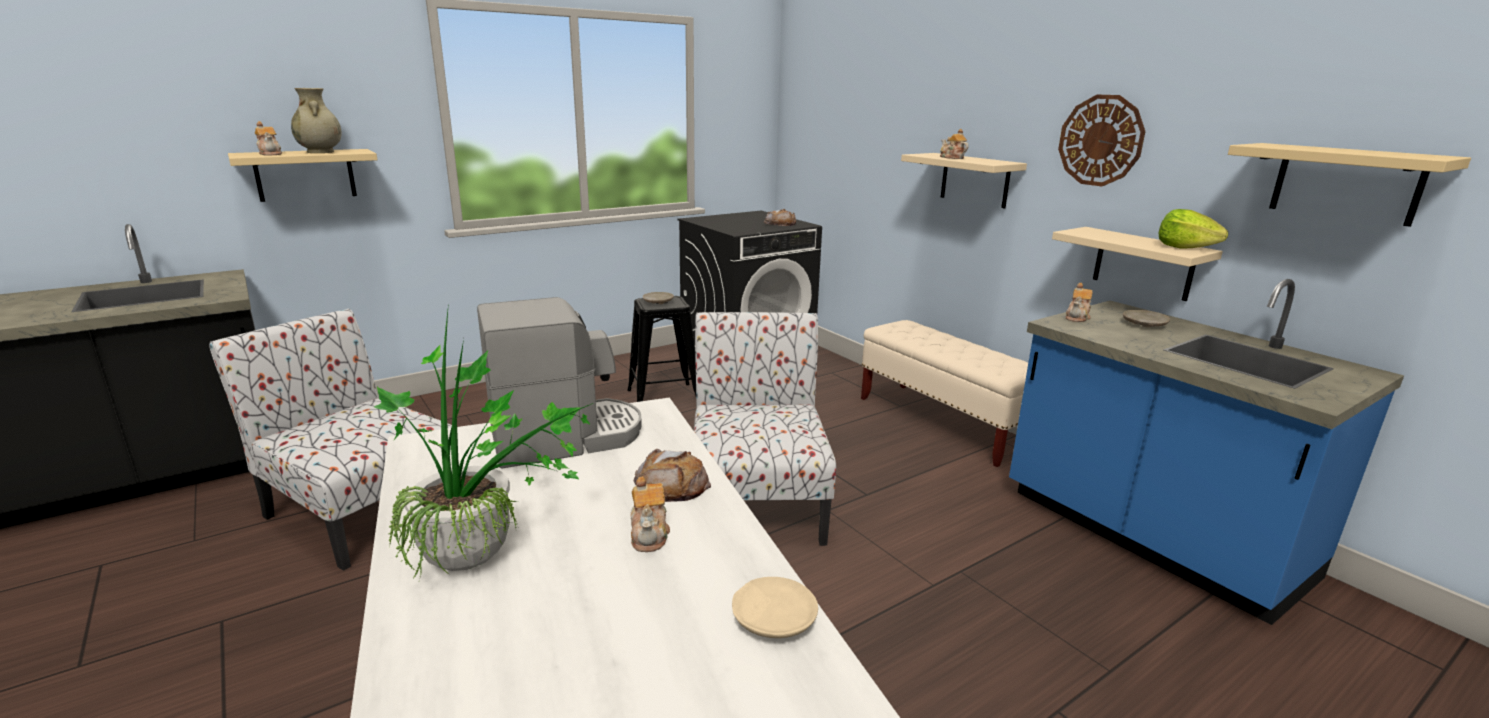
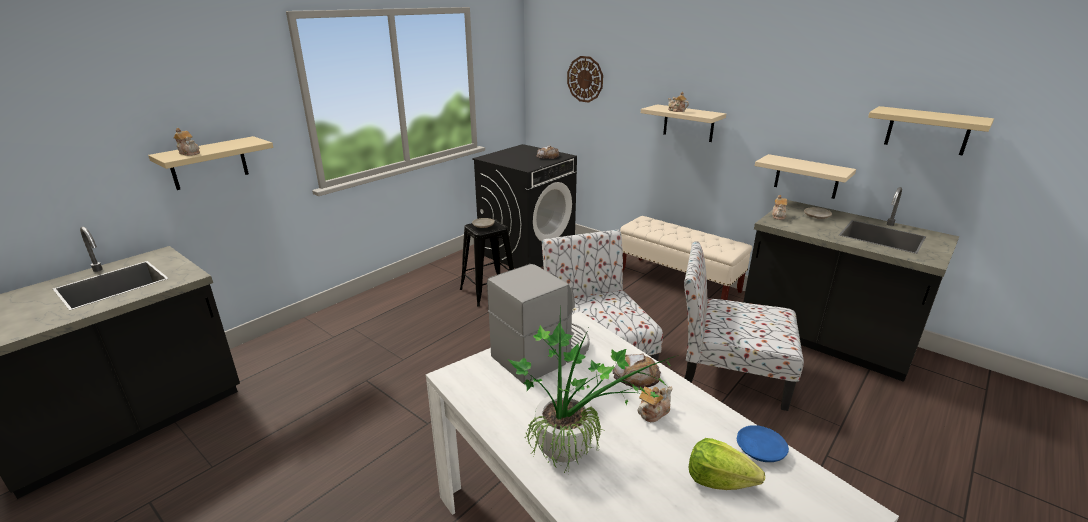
camera: 15 degrees left, 5 degrees up
(321, 152) = (226, 145): beige vase -> none
(361, 510) = (327, 417): chair -> chair (729, 373)
(649, 534) = (653, 412): teapot -> teapot turned 105 degrees counterclockwise
(773, 618) = (760, 449): beige plate -> blue plate
(1100, 140) = (777, 100): wall clock -> wall clock (585, 79)
(1150, 535) = (824, 339): blue counter -> black counter
(1184, 247) = (836, 168): lettuce -> lettuce (718, 480)

